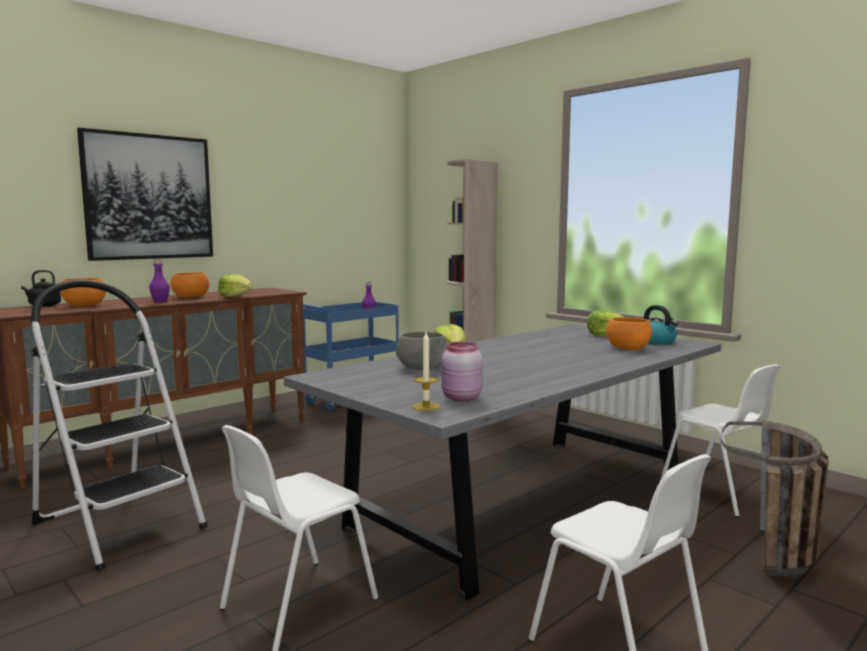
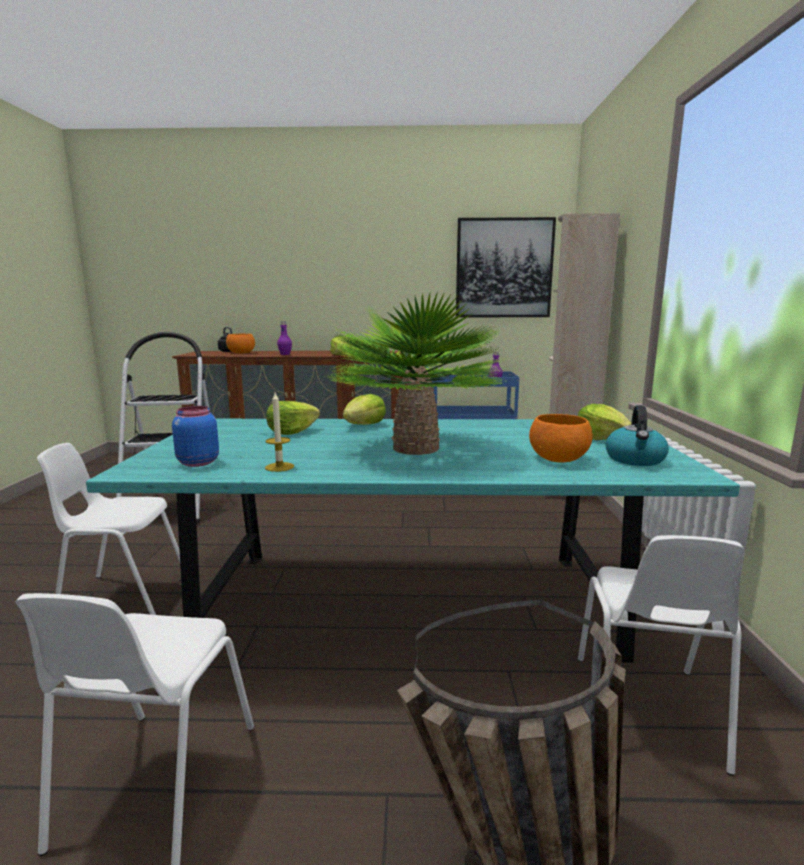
camera: 45 degrees right, 5 degrees up
(149, 197) = (305, 273): picture -> picture (504, 268)
(191, 297) = (318, 353): orange bowl -> none
(421, 368) = (291, 432): grey bowl -> lettuce
(426, 406) = (151, 462): candle -> candle (279, 467)
(460, 398) = (197, 462): pink jar -> blue jar
(526, 500) = (409, 601): grey dining table -> turquoise dining table
(545, 359) = (416, 448): none -> potted plant

